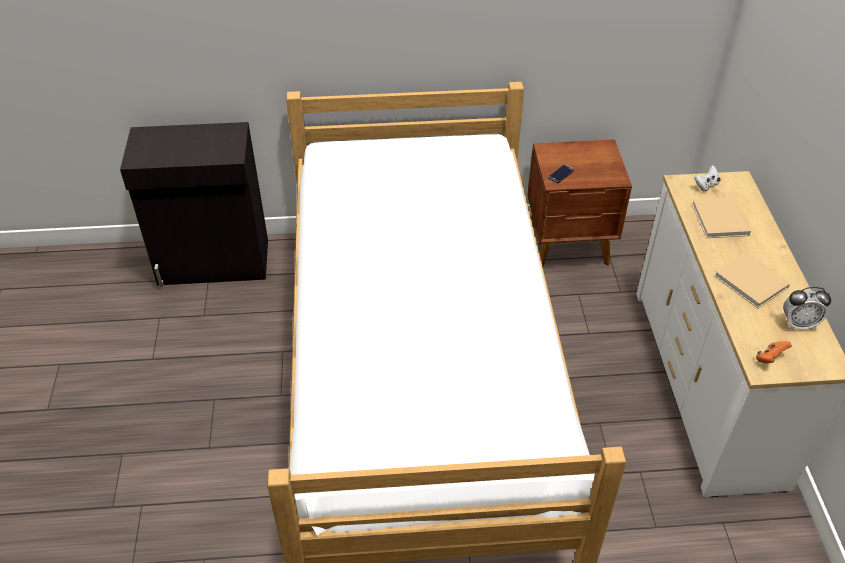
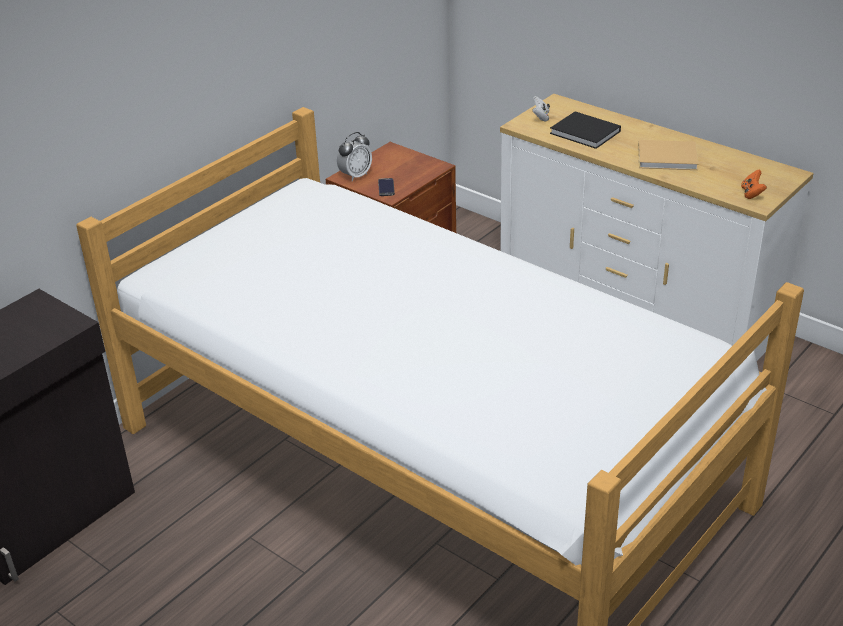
camera: 45 degrees left, 10 degrees down
(720, 220) = (586, 133): beige book -> black book
(798, 324) = (734, 164): alarm clock -> alarm clock (355, 176)

